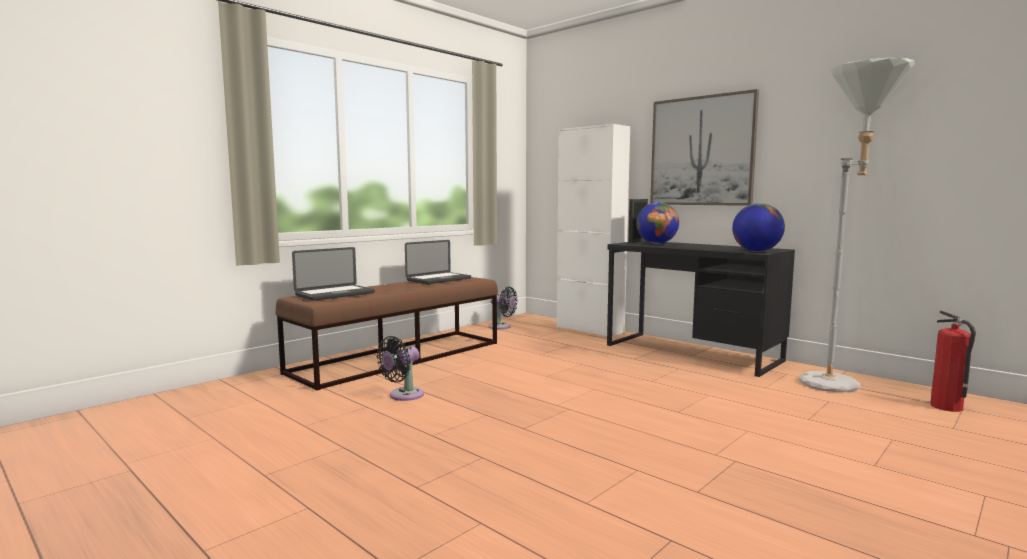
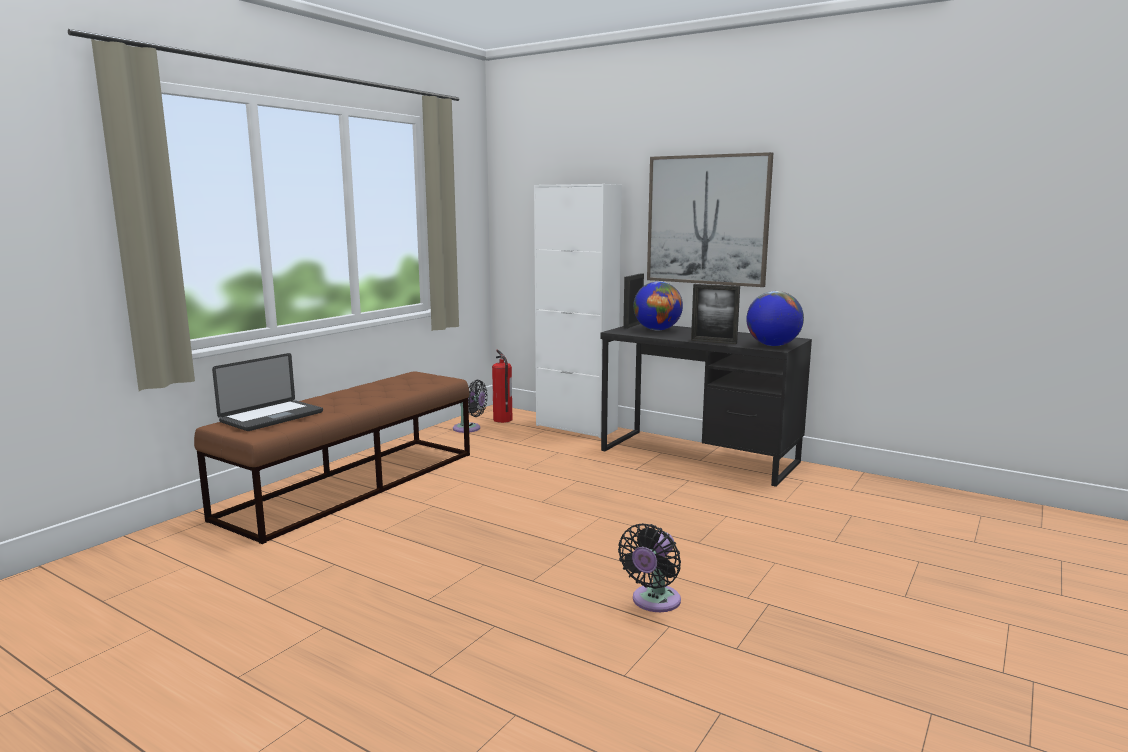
camera: 10 degrees left, 5 degrees up
(403, 396) = (375, 544): black fan -> black fan (653, 602)
(439, 279) = (395, 382): laptop -> none
(703, 249) = (713, 342): none -> picture frame
(840, 384) = (860, 490): grey floor lamp -> none
(947, 407) = (966, 514): fire extinguisher -> fire extinguisher (503, 420)

